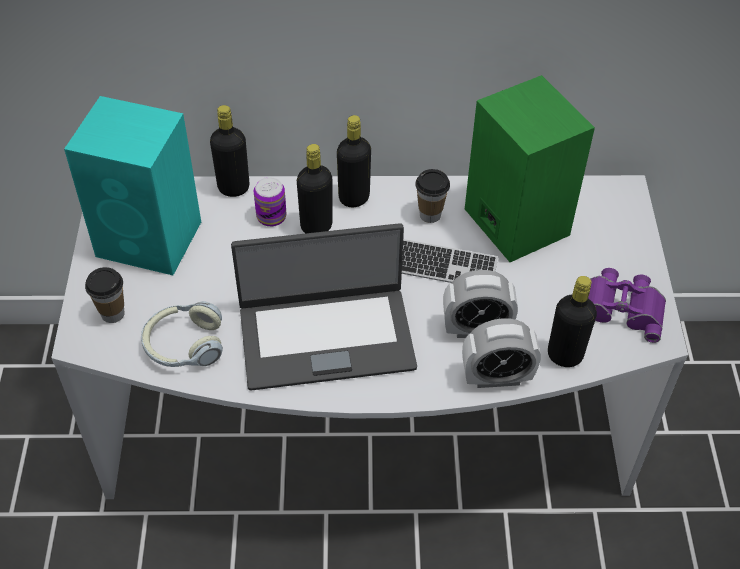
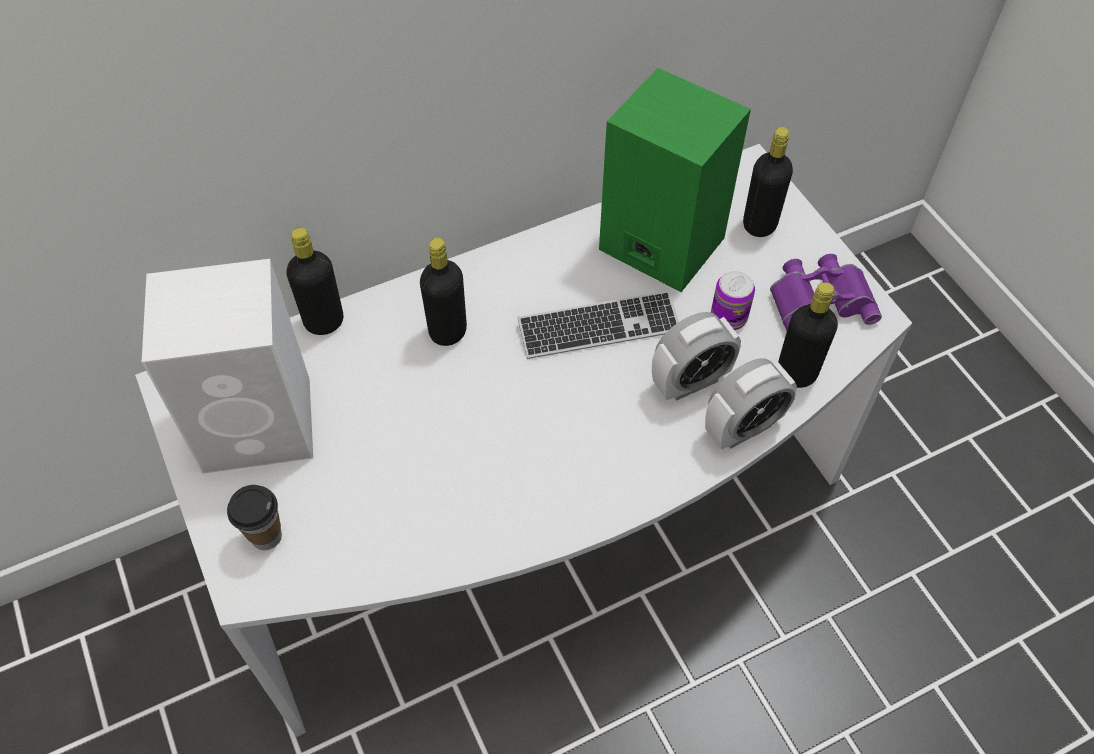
camera: 25 degrees left, 5 degrees up
(151, 239) = (261, 424): turquoise speaker -> white speaker
(184, 345) = (376, 538): headphones -> none
(271, 217) = (389, 340): can -> can (728, 317)
(326, 336) = (535, 458): laptop -> none
(354, 198) = (471, 282): black bottle -> black bottle (759, 225)
(430, 215) = (566, 270): cup -> none

